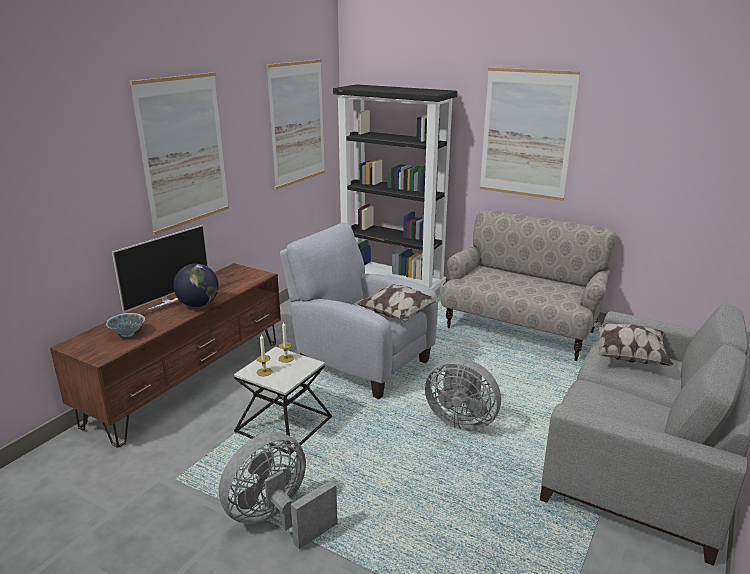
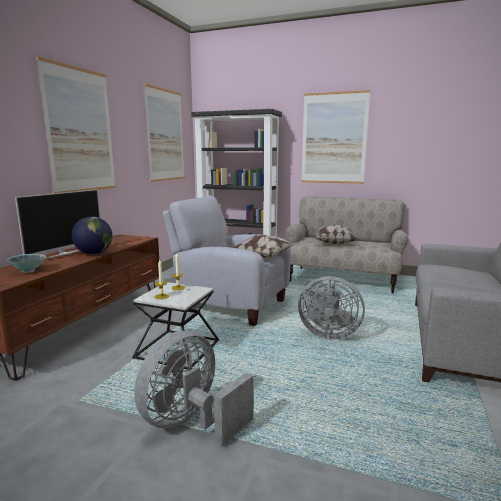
camera: 10 degrees left, 10 degrees down
(627, 356) = (450, 269): pillow -> pillow (333, 244)

